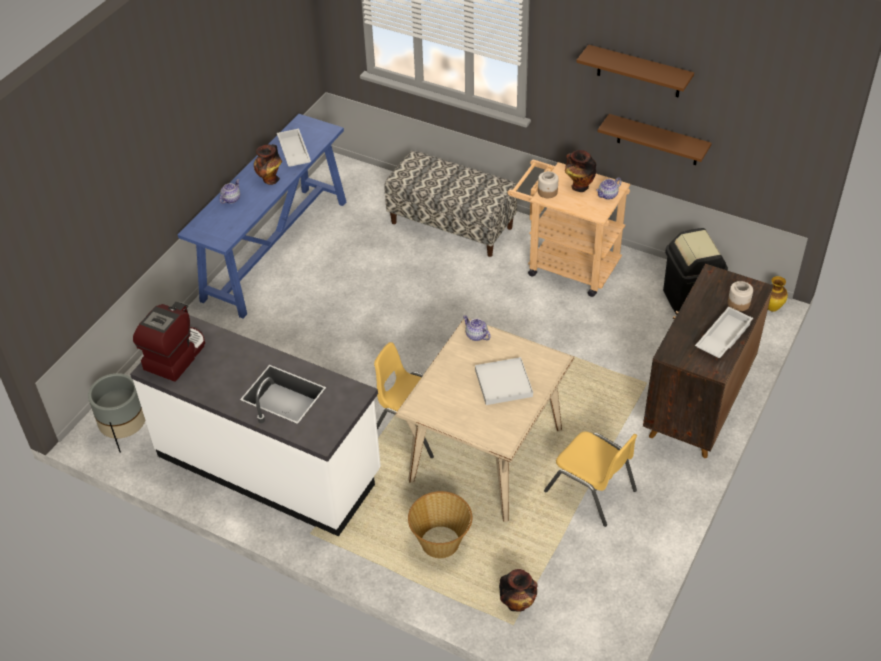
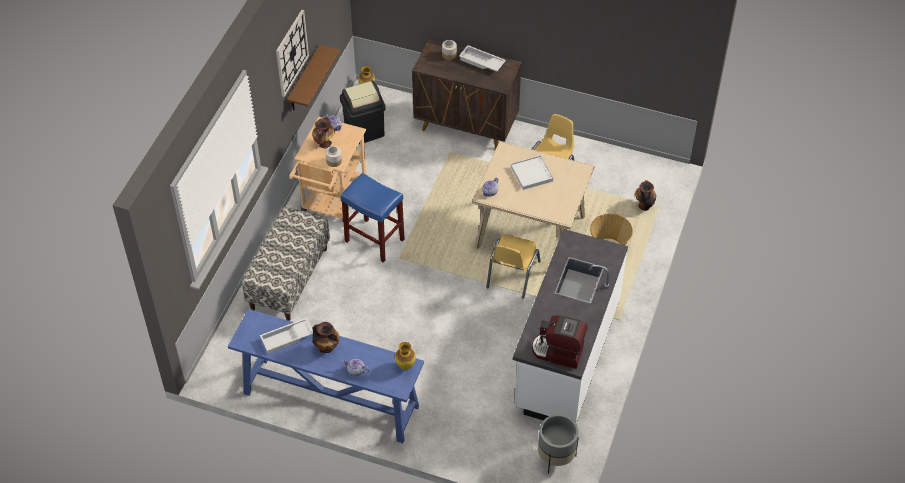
camera: 100 degrees left, 5 degrees up
(222, 237) = (406, 366): none -> vase
(497, 297) = (373, 240): none -> blue stool
(639, 72) = (291, 53): brown shelf -> wall clock

